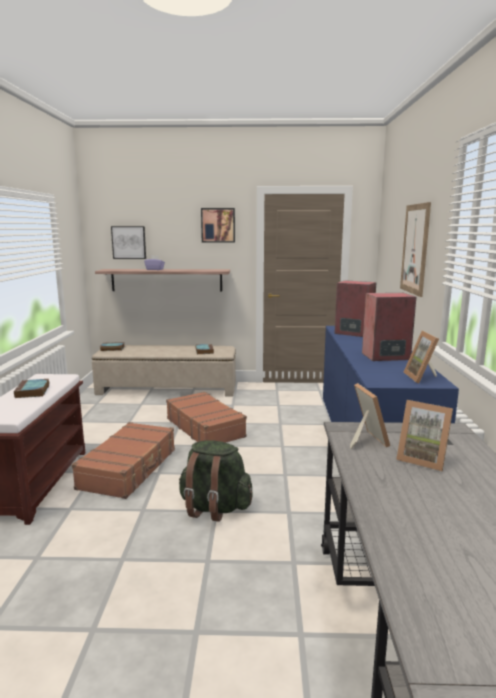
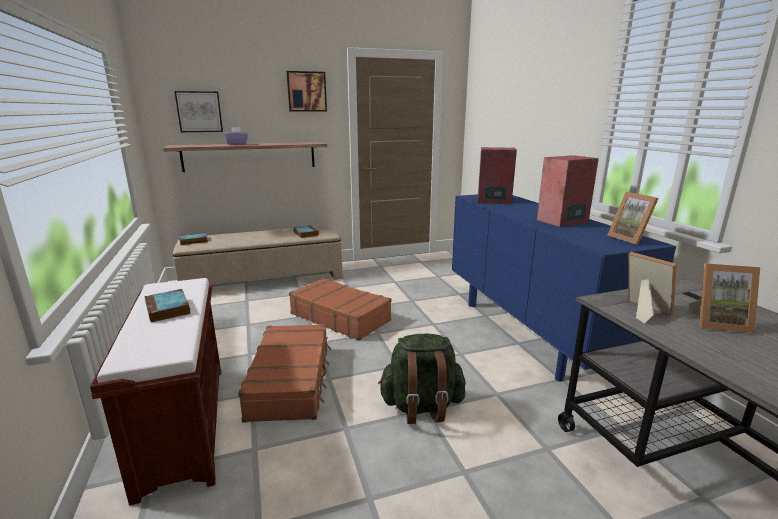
camera: 20 degrees left, 5 degrees up
(415, 249) = (540, 113): picture -> none

